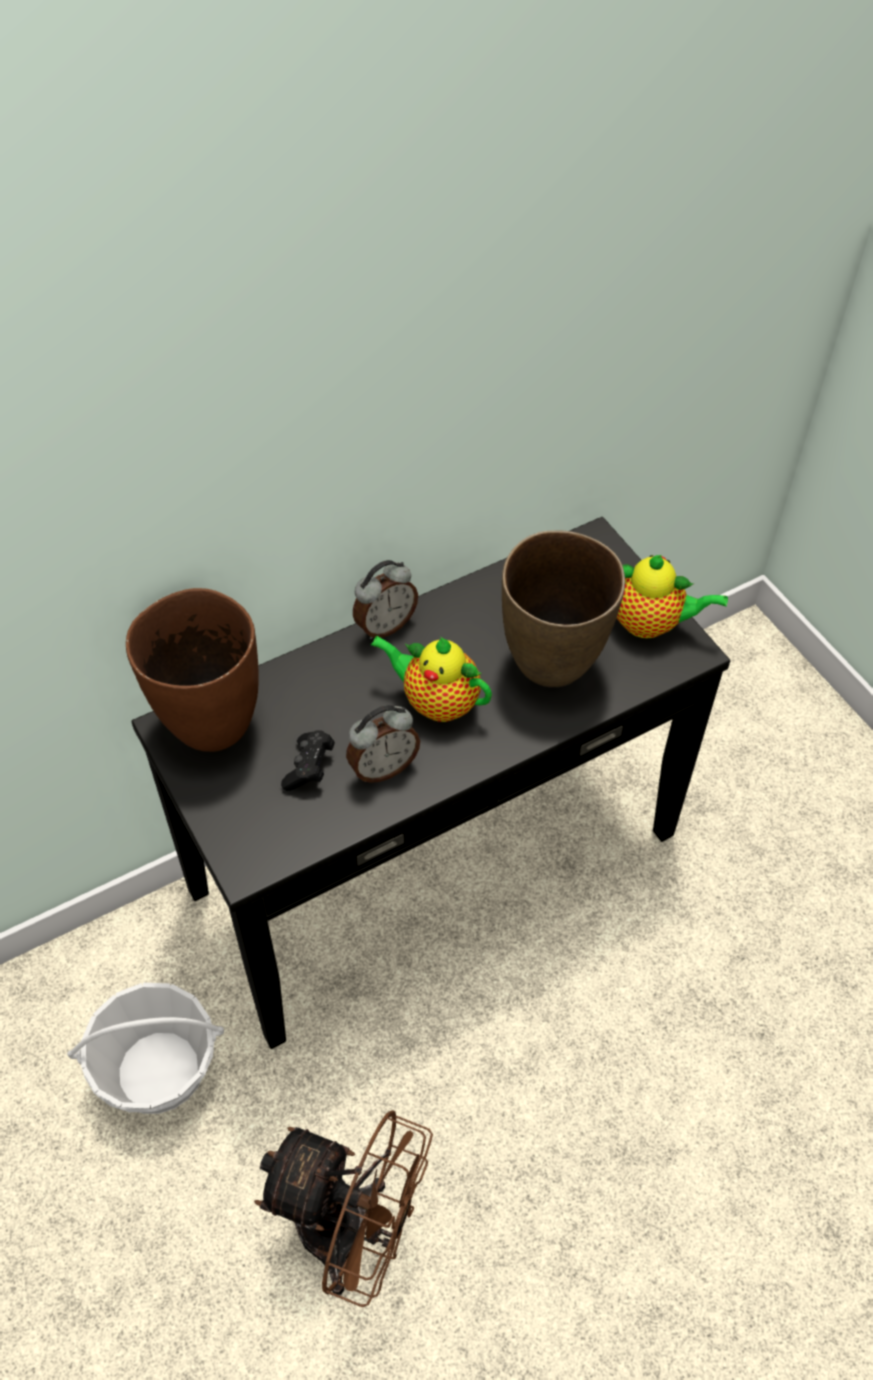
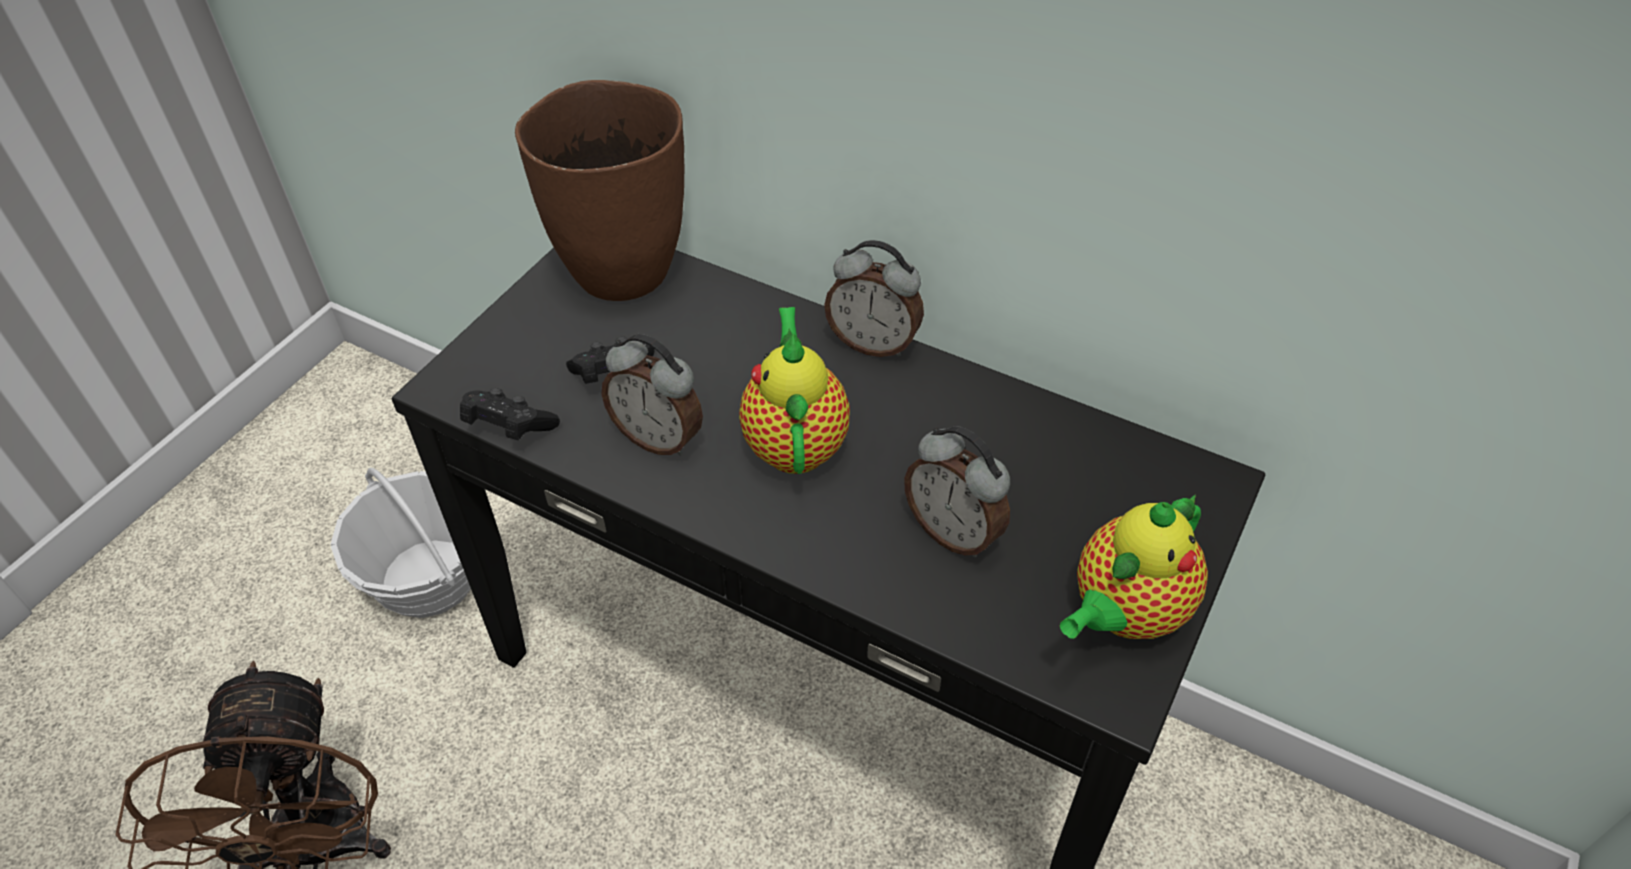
camera: 60 degrees right, 5 degrees down
(313, 844) = (509, 427): none -> black game controller
(553, 663) = (954, 532): brown vase -> alarm clock
(650, 623) = (1124, 614): teapot -> teapot turned 60 degrees clockwise

